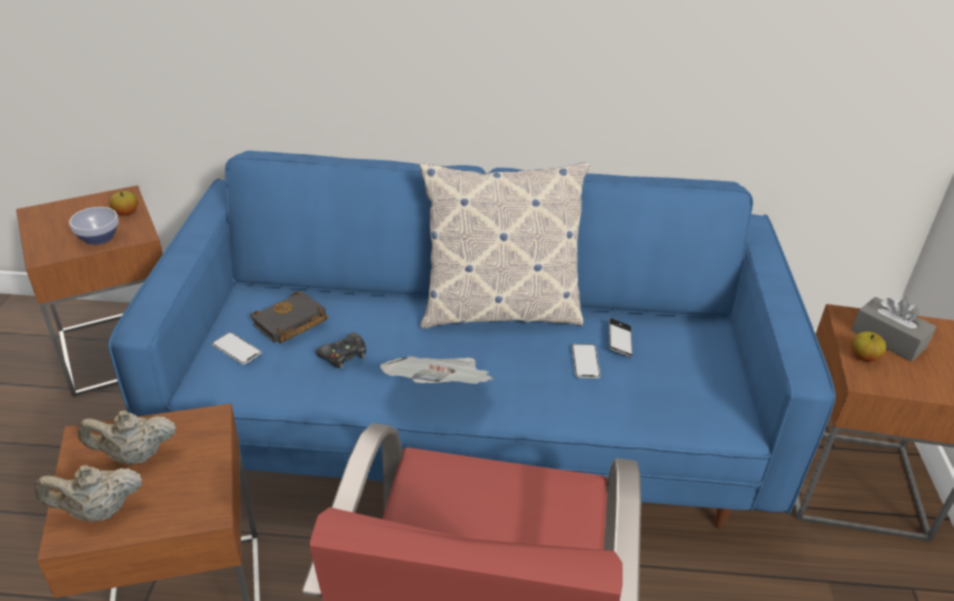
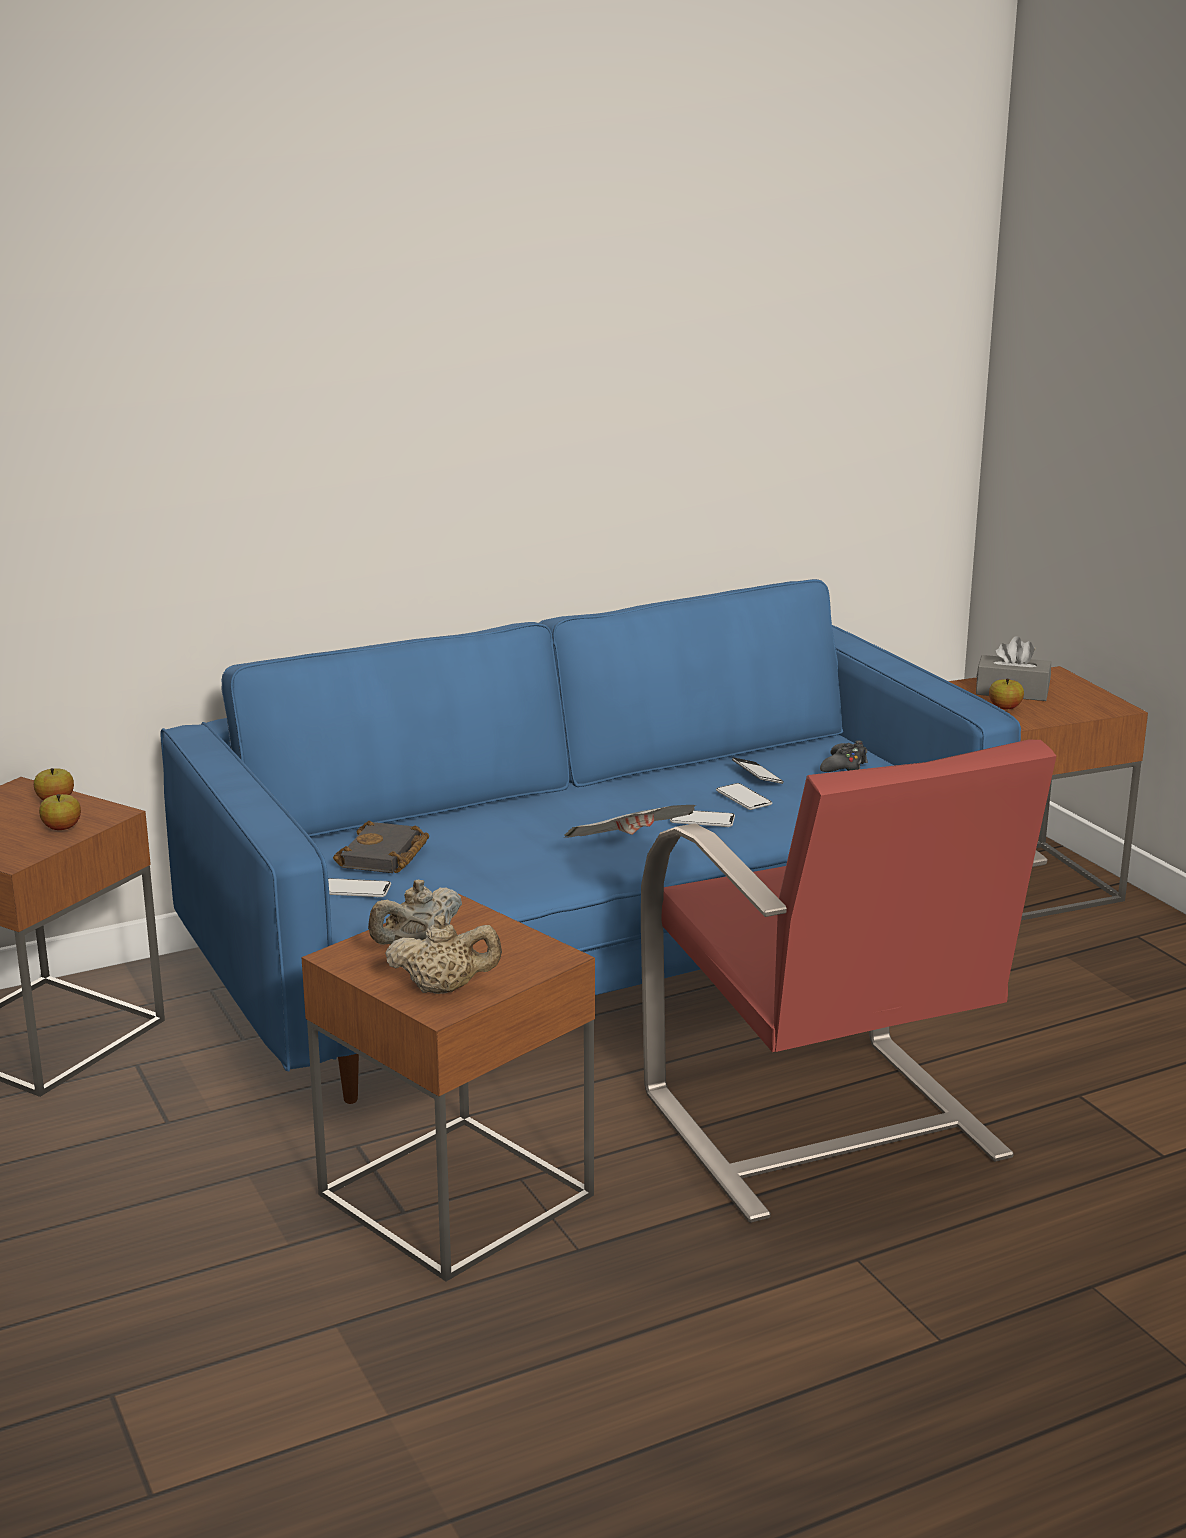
camera: 30 degrees left, 15 degrees down
(98, 511) = (444, 989): beige teapot -> beige teapot turned 135 degrees counterclockwise
(100, 238) = (62, 828): bowl -> apple
(344, 355) = (487, 860): black game controller -> black game controller (844, 767)
(499, 310) = (604, 787): pillow -> none
(530, 374) = (702, 820): none -> phone

